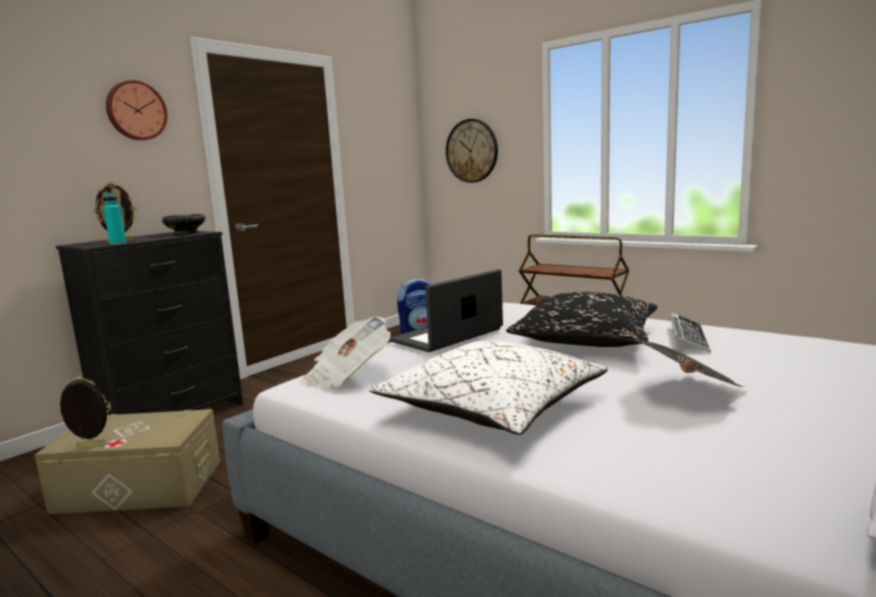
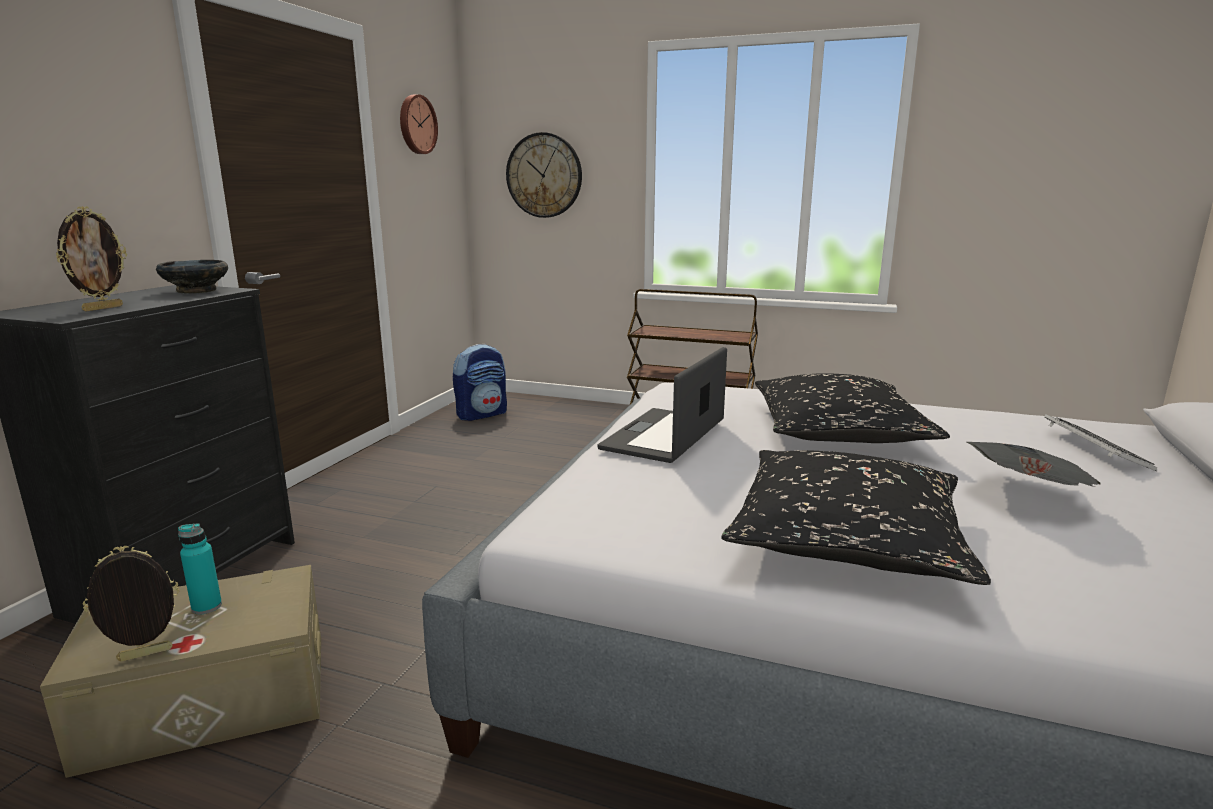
camera: 20 degrees left, 5 degrees up
(118, 243) = (106, 312): turquoise bottle -> turquoise bottle (206, 607)
(136, 111) = (89, 83): wall clock -> wall clock (416, 124)
(347, 376) = (599, 509): newspaper -> none
(493, 408) = (848, 540): white pillow -> black pillow
(687, 338) = (939, 424): keyboard -> keyboard (1093, 449)

